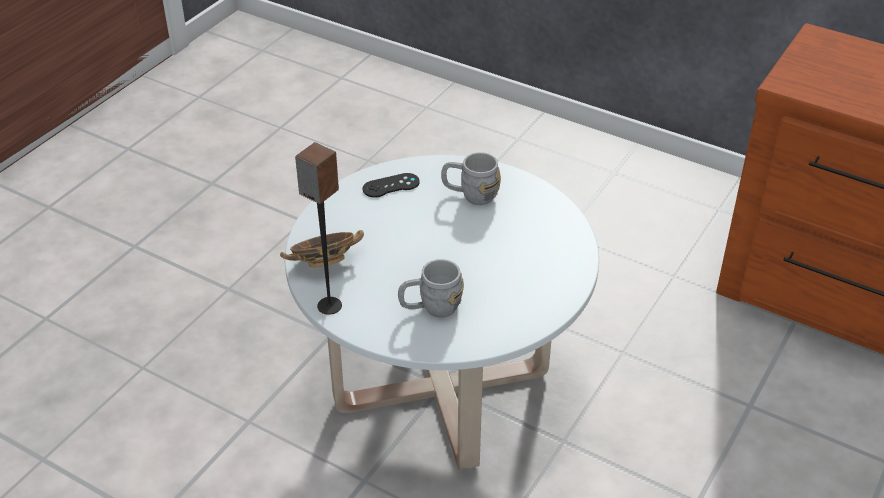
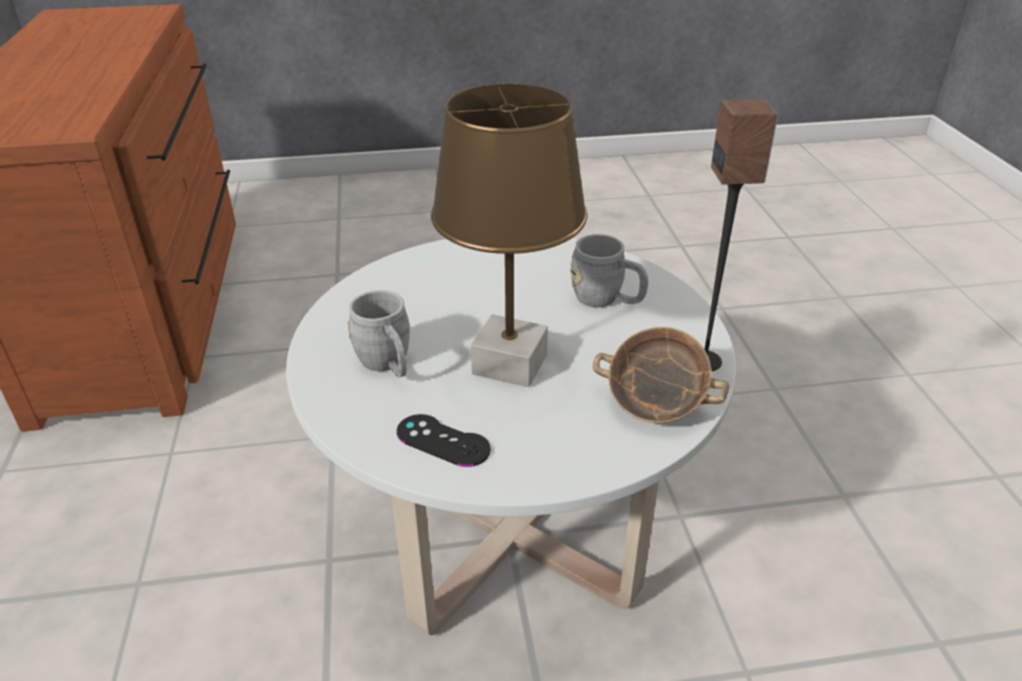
camera: 130 degrees left, 5 degrees down
(419, 235) = (511, 364): none -> brown table lamp

